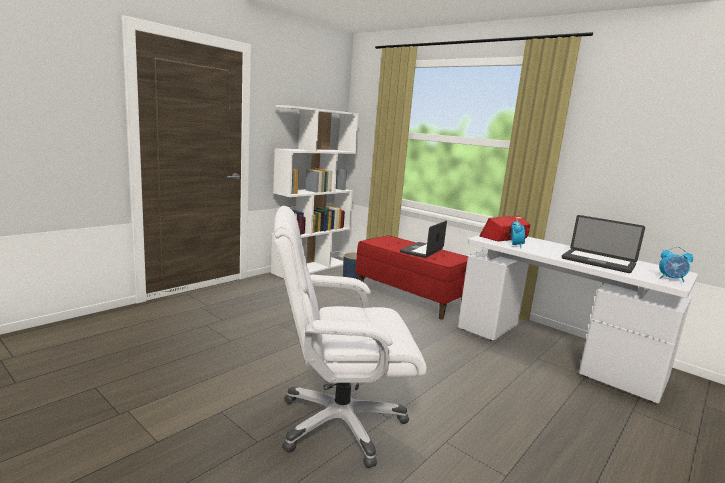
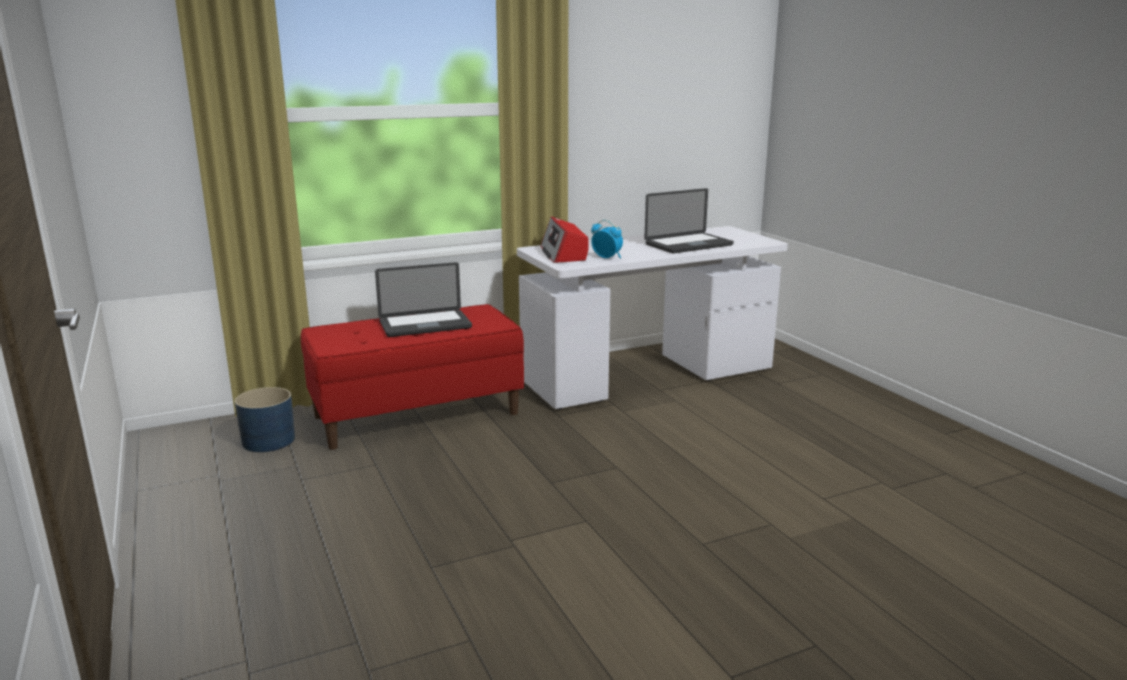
camera: 65 degrees left, 5 degrees up
(311, 268) = (159, 477): white bookcase -> none
(339, 423) = (777, 564): white office chair -> none
(422, 251) = (425, 325): laptop -> laptop turned 75 degrees counterclockwise
(671, 279) = (751, 238): alarm clock -> none

